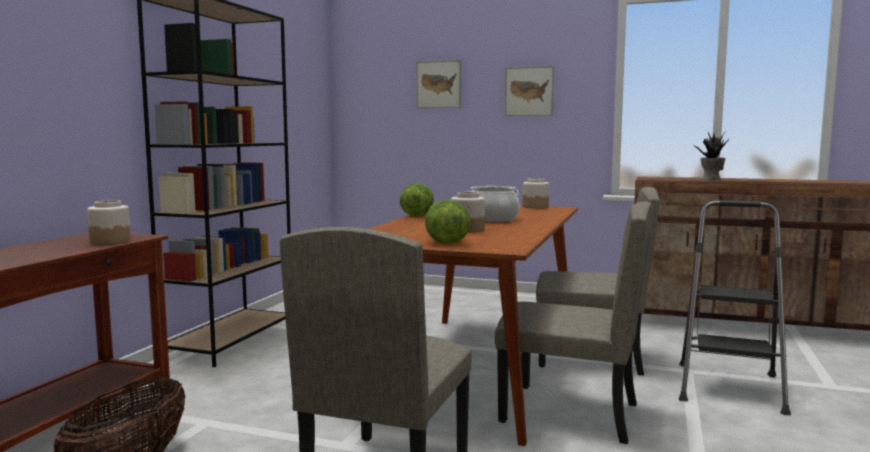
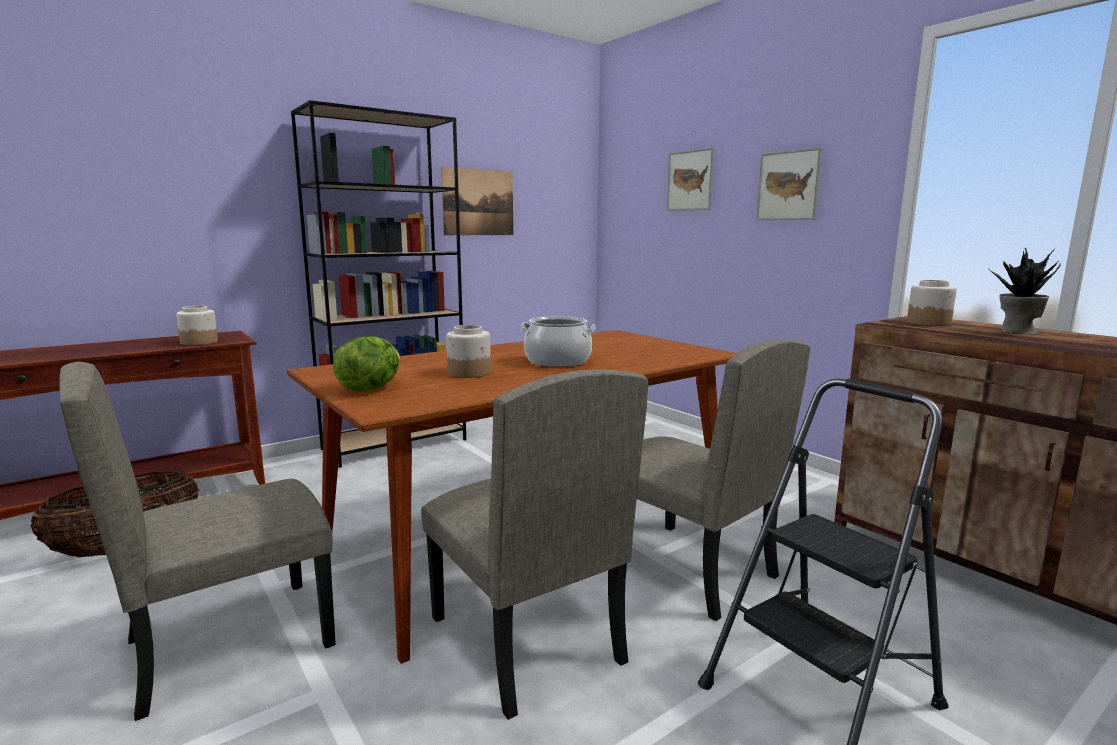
camera: 35 degrees right, 5 degrees up
(263, 96) = (478, 202): none -> picture
(417, 215) = (508, 345): lettuce -> none
(535, 207) = (689, 348): jar -> jar (928, 323)

